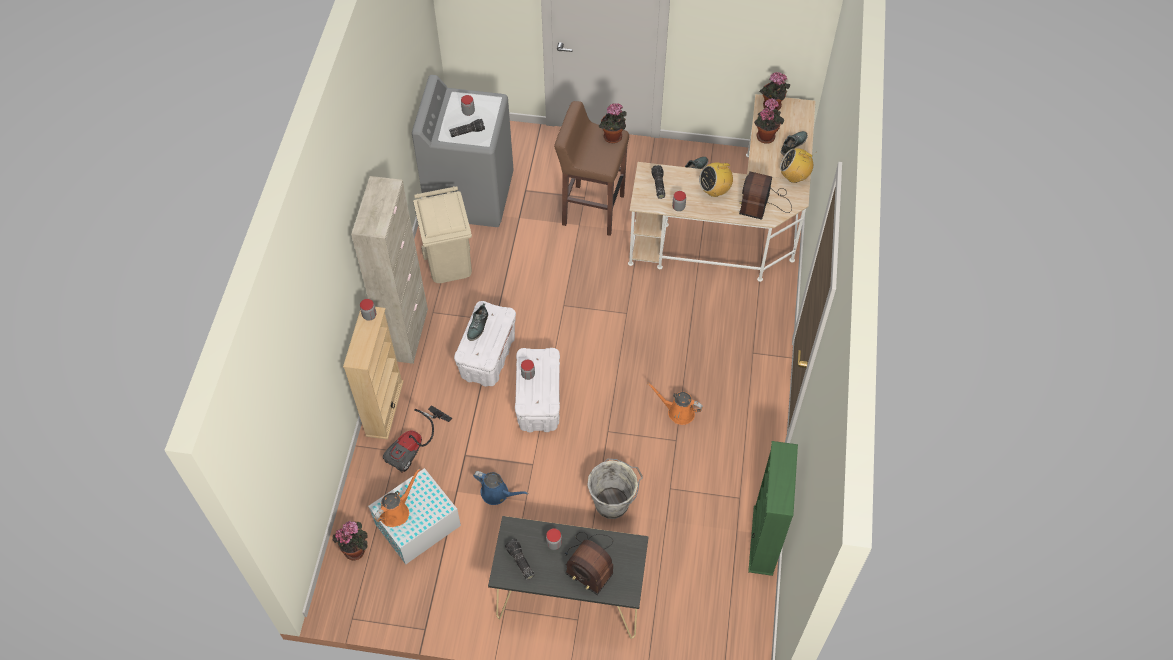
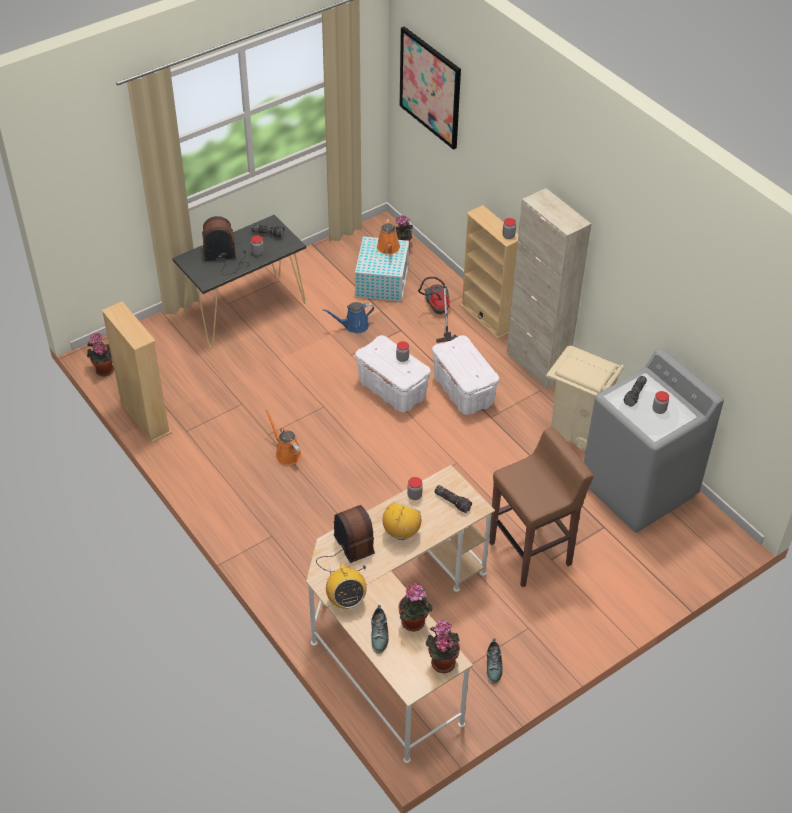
camera: 135 degrees right, 10 degrees down
(282, 423) = (430, 87): none -> picture
(478, 326) = (476, 362): shoe -> none
(613, 138) = (534, 502): potted plant -> potted plant (103, 369)
(613, 503) = (272, 370): grey bucket -> none
(678, 412) = (286, 453): orange watering can -> orange watering can turned 105 degrees counterclockwise
(763, 540) = (145, 418): green bookcase -> beige bookcase
(794, 176) = (346, 600): radio -> radio turned 105 degrees clockwise

